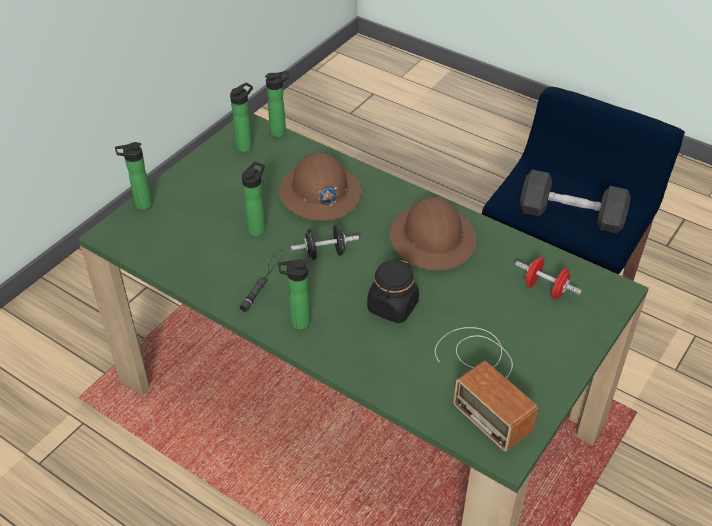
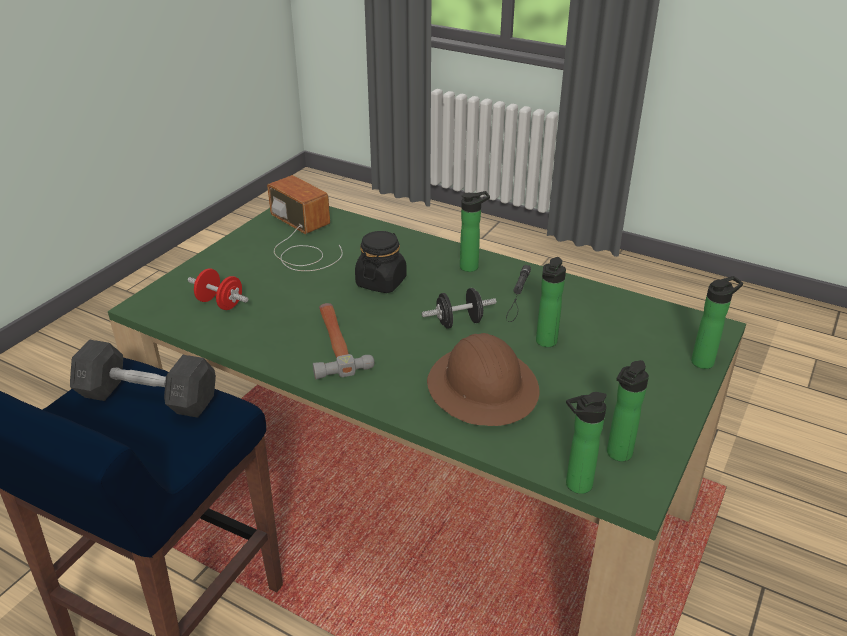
camera: 175 degrees right, 10 degrees down
(433, 239) = (335, 343): brown hard hat -> hammer

